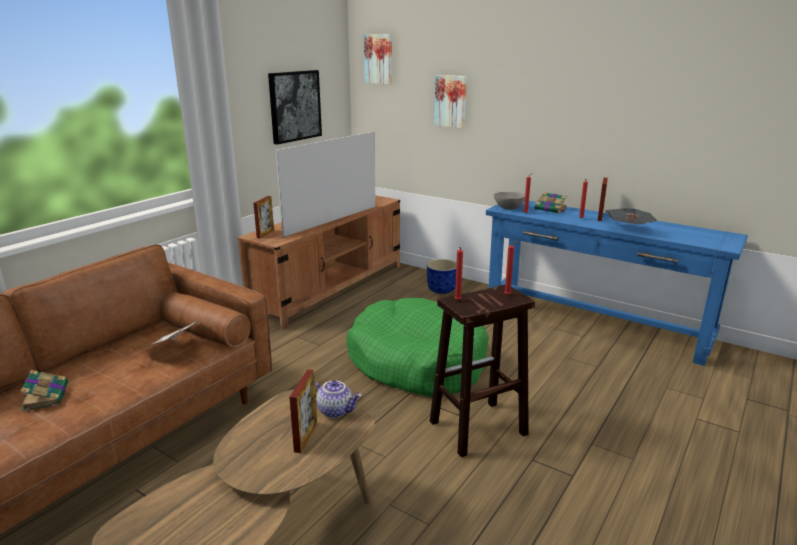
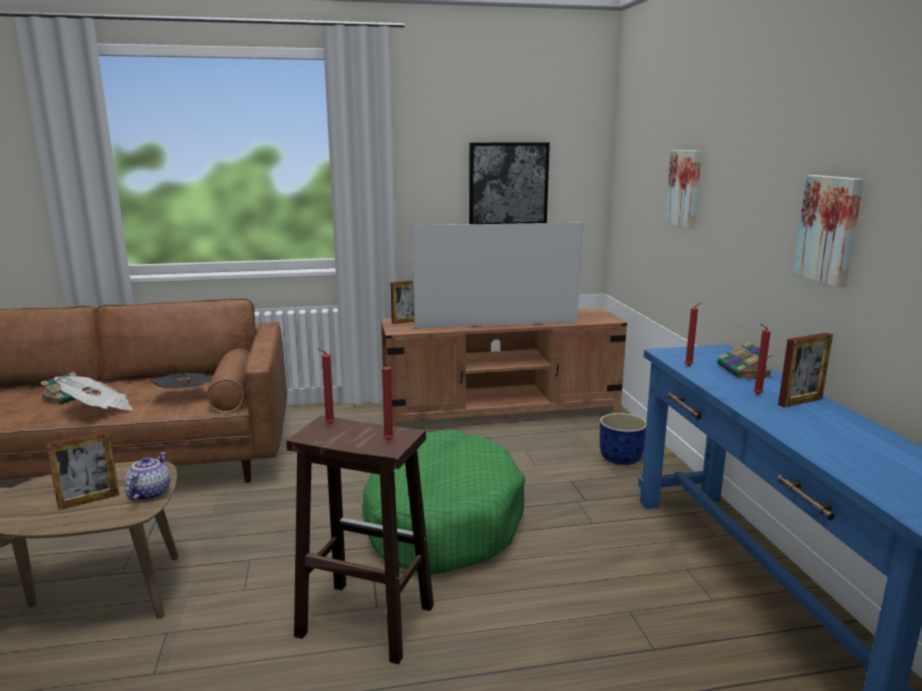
camera: 45 degrees right, 5 degrees down
(335, 410) = (149, 493): teapot -> teapot turned 150 degrees counterclockwise
(379, 59) = (634, 129): picture -> picture (830, 229)
(509, 208) = (683, 354): grey bowl -> none
(629, 229) = (797, 432): newspaper -> newspaper (99, 410)

